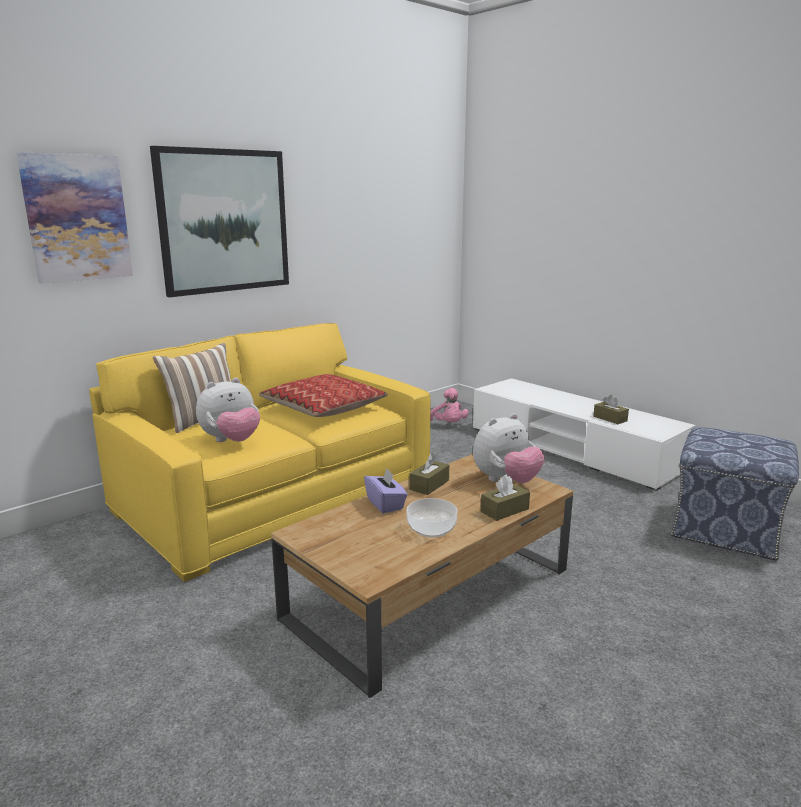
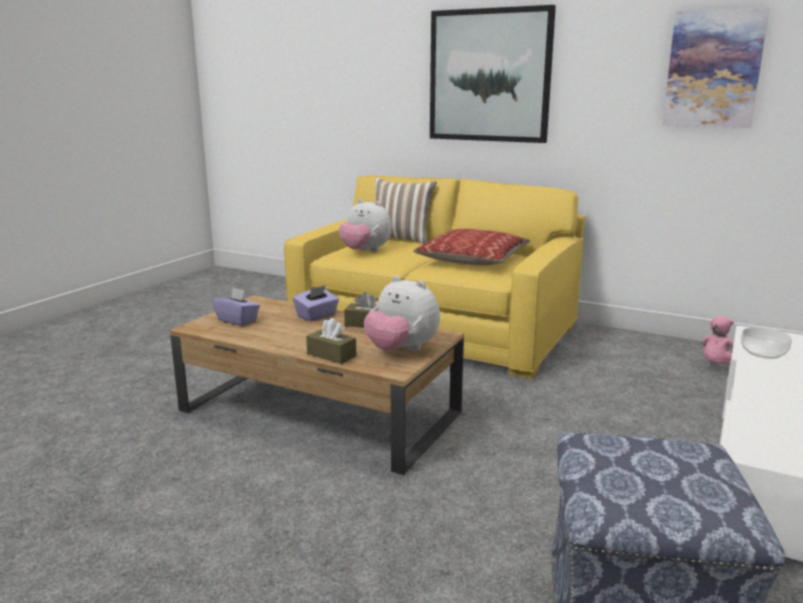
camera: 70 degrees right, 0 degrees up
(77, 218) = (378, 70): picture -> picture (713, 69)
(366, 549) = (237, 320): none -> purple tissue box
(431, 529) = (279, 334): bowl -> bowl (763, 352)
(610, 418) = (766, 414): brown tissue box -> none

